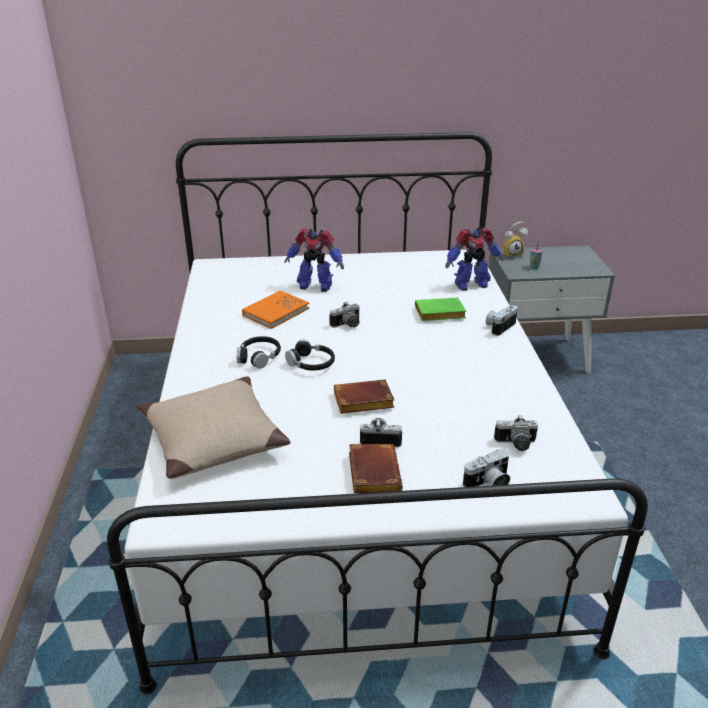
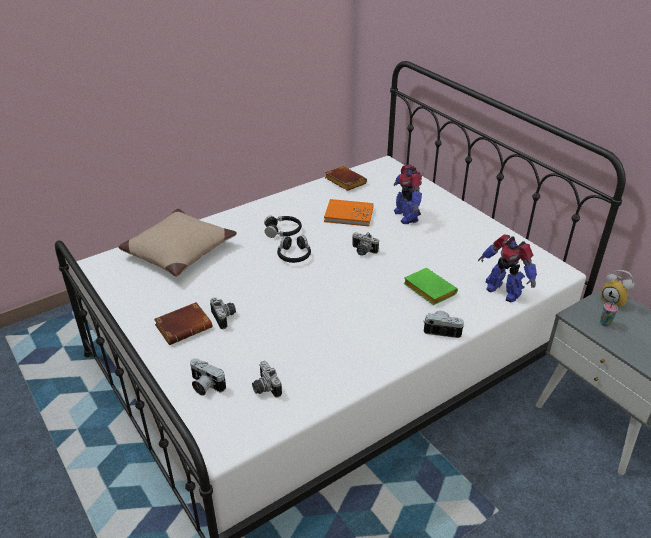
camera: 60 degrees right, 5 degrees up
(362, 402) = (263, 294): brown book -> brown book (344, 181)

